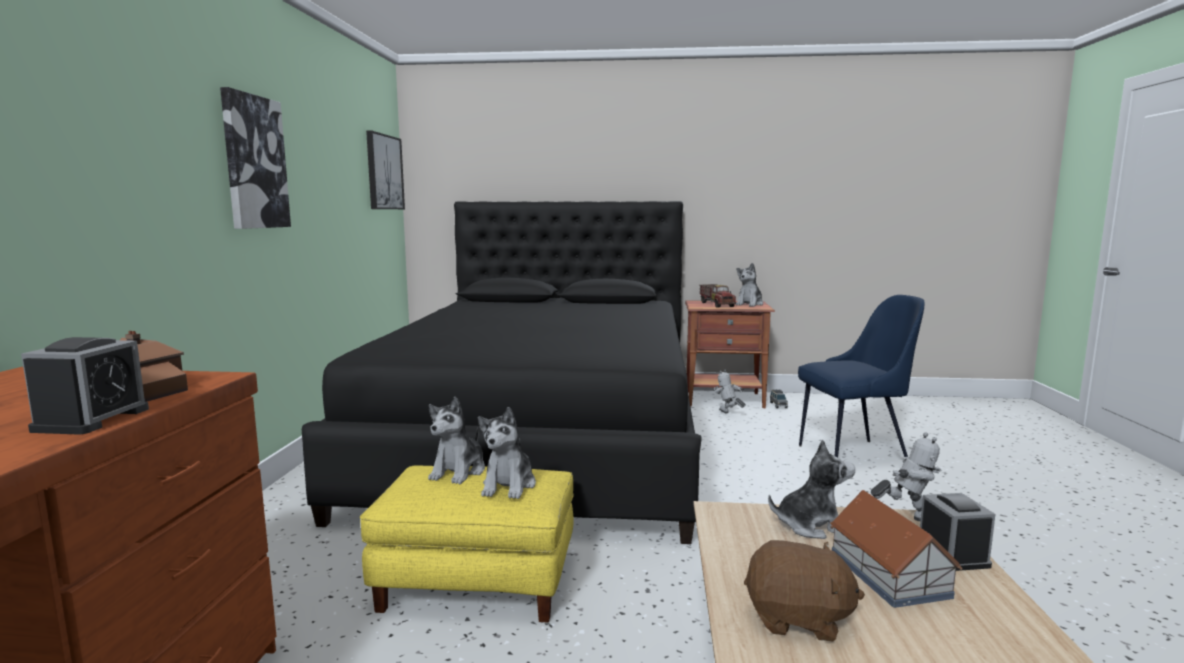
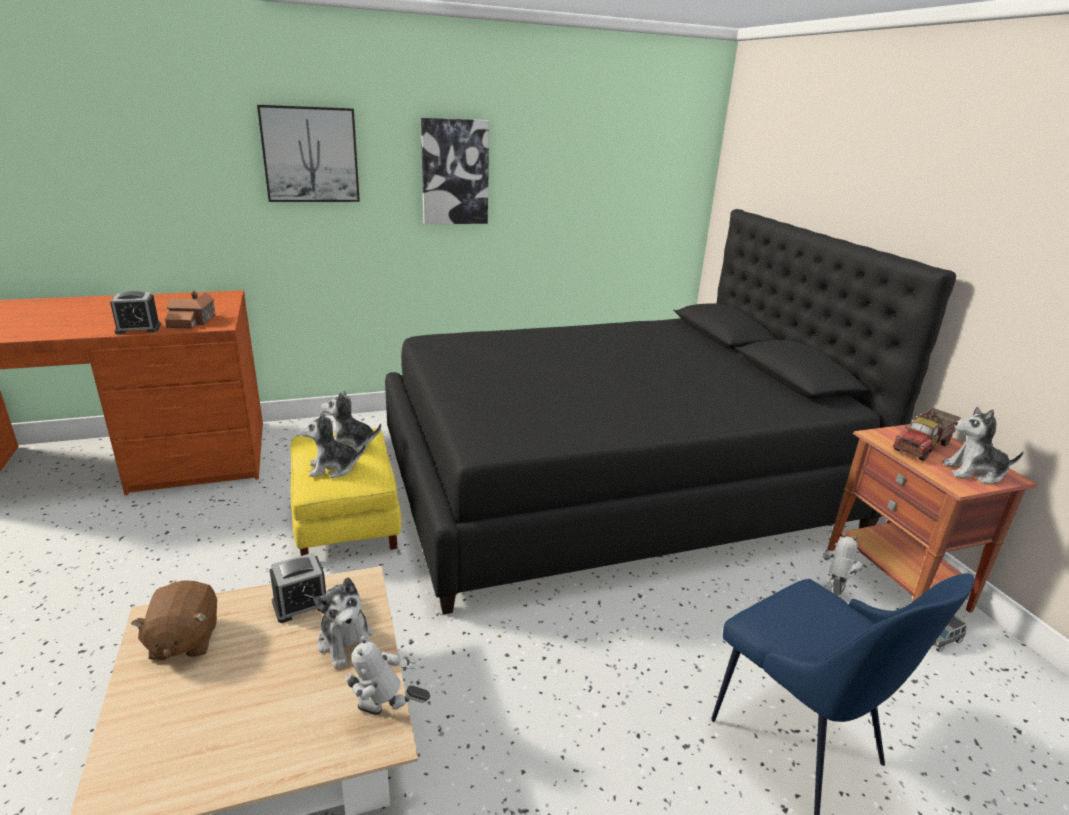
camera: 65 degrees right, 15 degrees up
(384, 172) = (673, 168): picture -> picture (310, 155)
(888, 573) = (258, 696): toy house -> none
(906, 517) = (386, 717): toy robot -> toy robot turned 120 degrees clockwise
(952, 553) = (305, 751): alarm clock -> alarm clock (301, 604)

